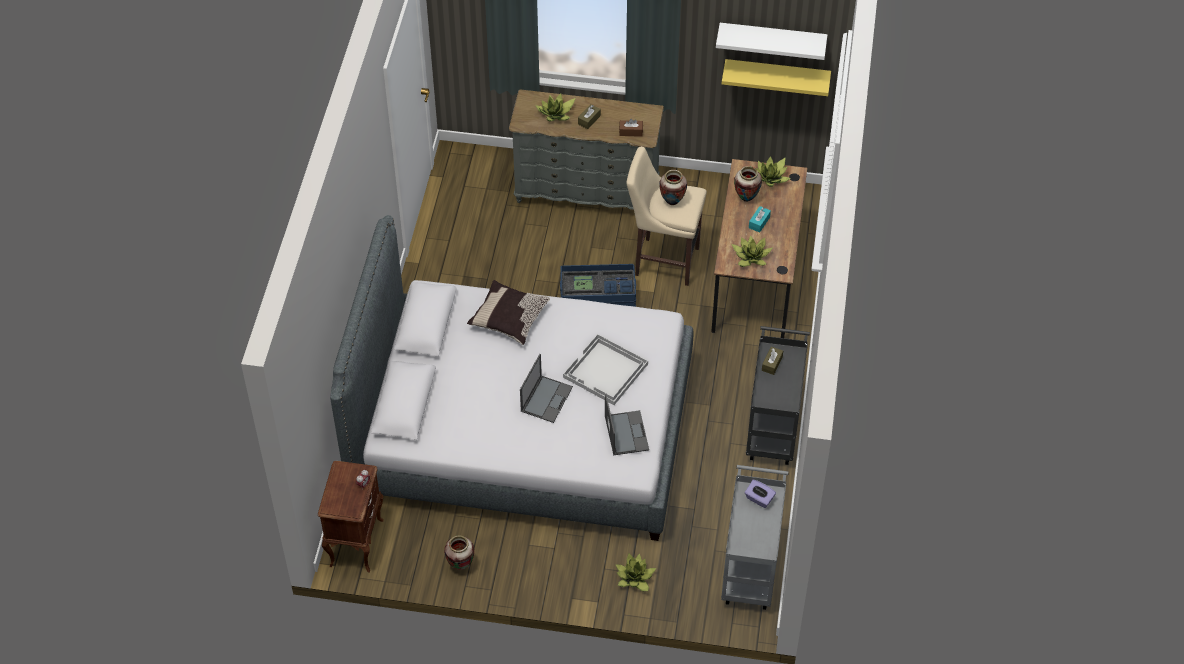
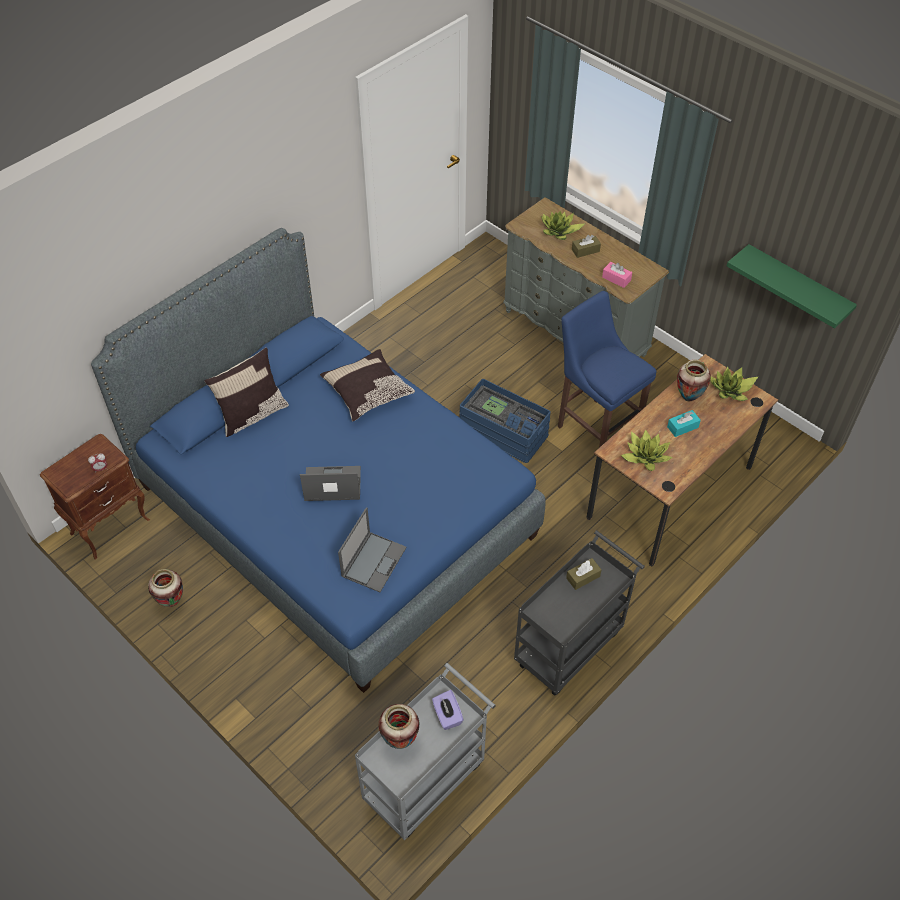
camera: 35 degrees right, 0 degrees up
(437, 383) = (252, 415): none -> pillow
(522, 431) = (334, 510): grey bed -> blue bed
(546, 398) = (332, 484): laptop -> laptop turned 150 degrees counterclockwise
(605, 371) = (409, 490): white tray -> none
(631, 132) = (616, 279): brown tissue box -> pink tissue box
(635, 578) = (309, 717): potted plant -> none
(663, 260) = (595, 427): beige stool -> blue stool
(672, 202) = (610, 364): vase -> vase (400, 740)
(772, 39) = (803, 238): white shelf -> none
(777, 75) = (797, 286): yellow shelf -> green shelf

